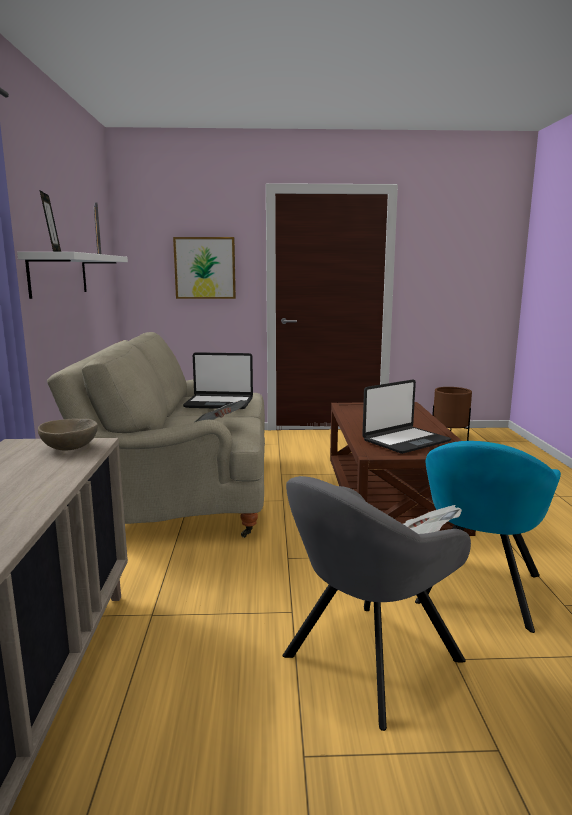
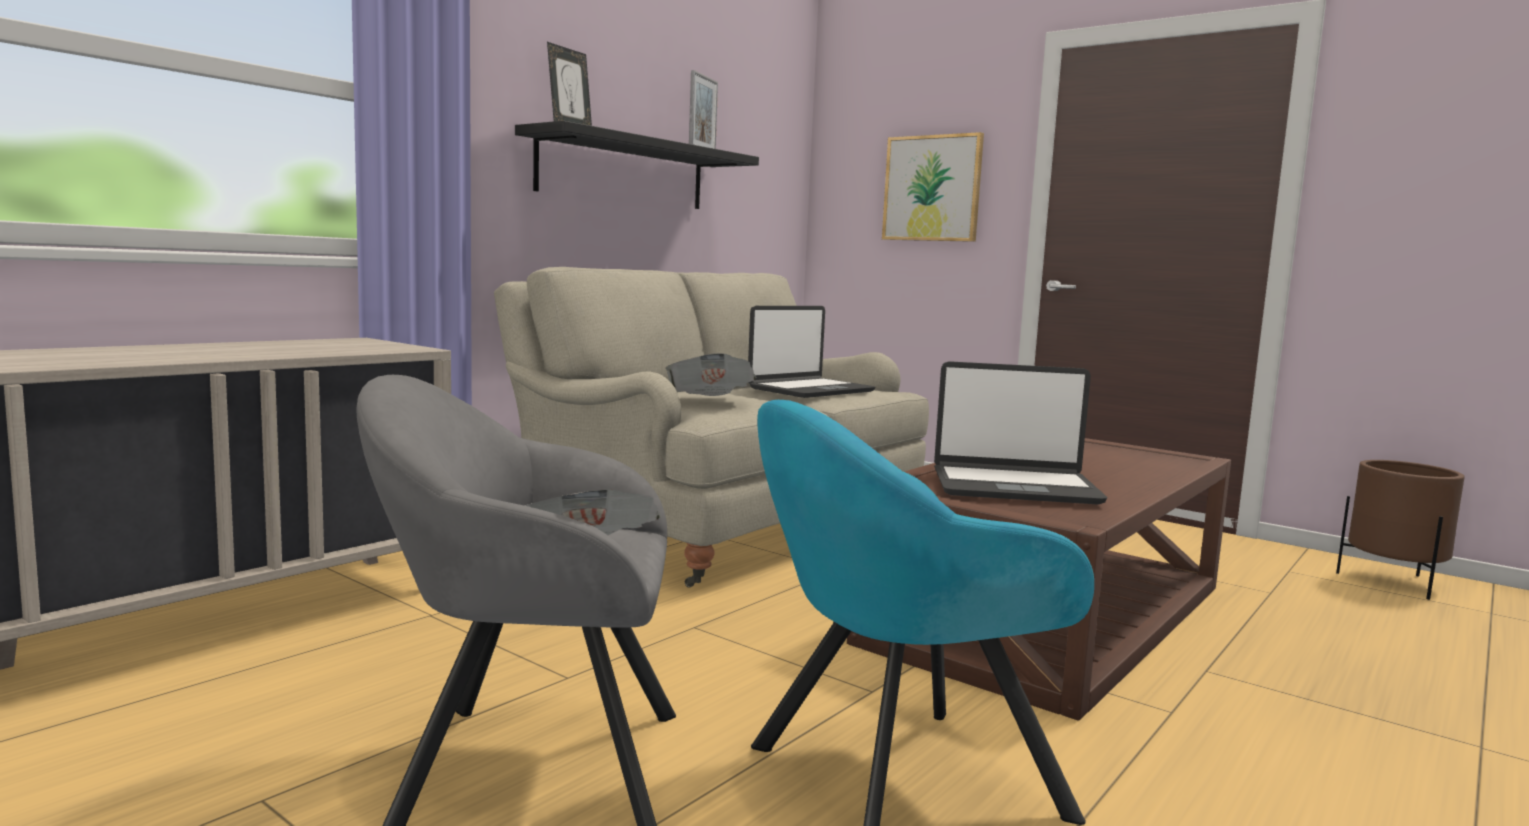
camera: 40 degrees right, 5 degrees down
(59, 274) = (623, 172): white shelf -> black shelf
(70, 448) = (376, 347): beige bowl -> none
(219, 403) = (810, 390): laptop -> laptop turned 90 degrees counterclockwise

